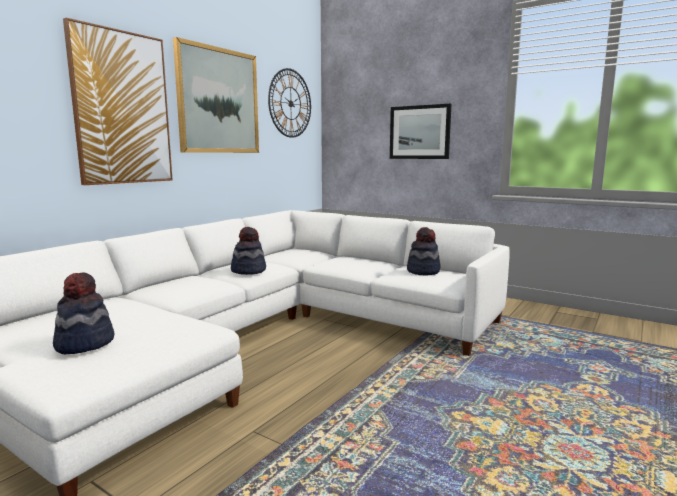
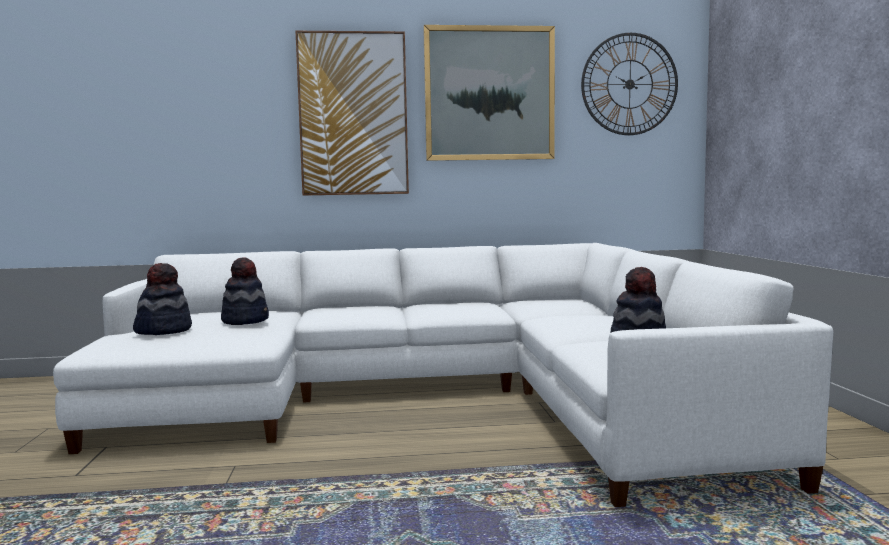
camera: 50 degrees right, 5 degrees down
(248, 271) = (440, 309): hat -> hat (245, 320)
(419, 132) = (822, 104): picture -> none

